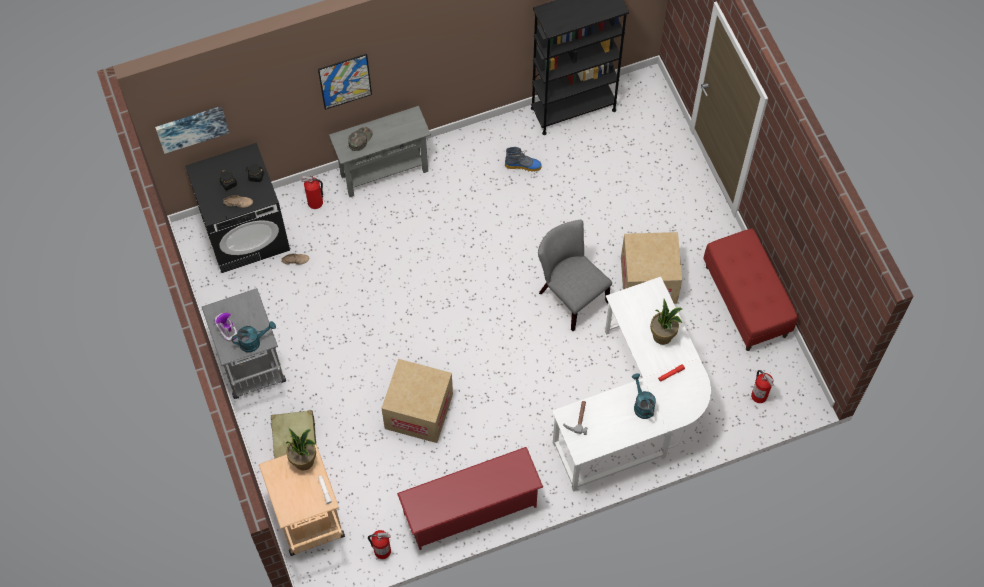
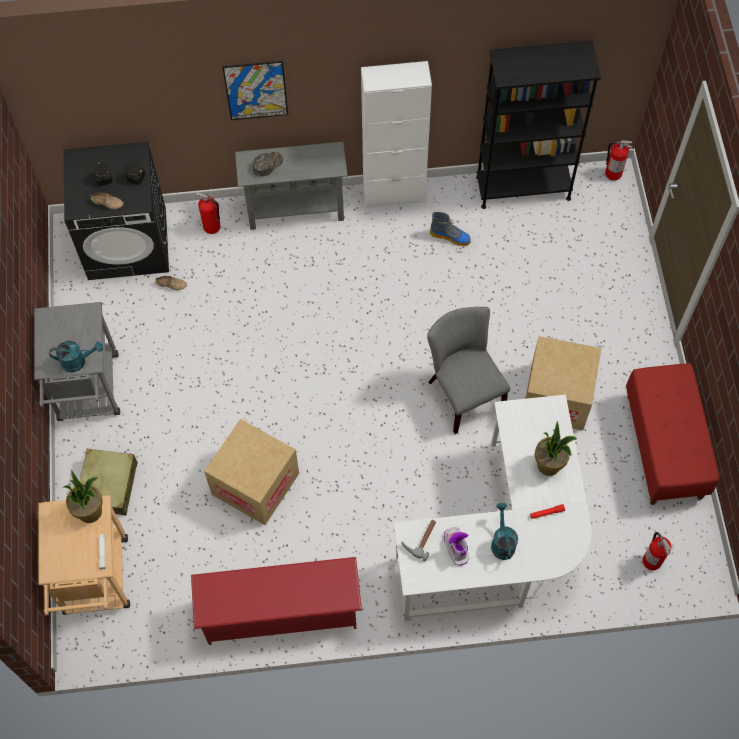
camera: 15 degrees right, 0 degrees up
(192, 128) = (69, 105): picture -> none
(226, 328) = (53, 339): boot -> boot (456, 548)
(382, 550) = (166, 634): fire extinguisher -> fire extinguisher (613, 173)
(464, 139) = (394, 194): none -> white cabinet

